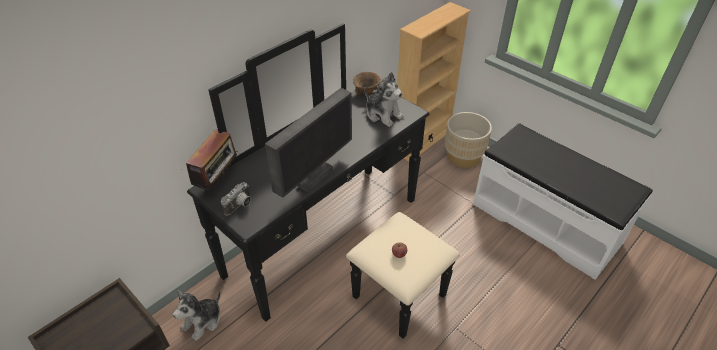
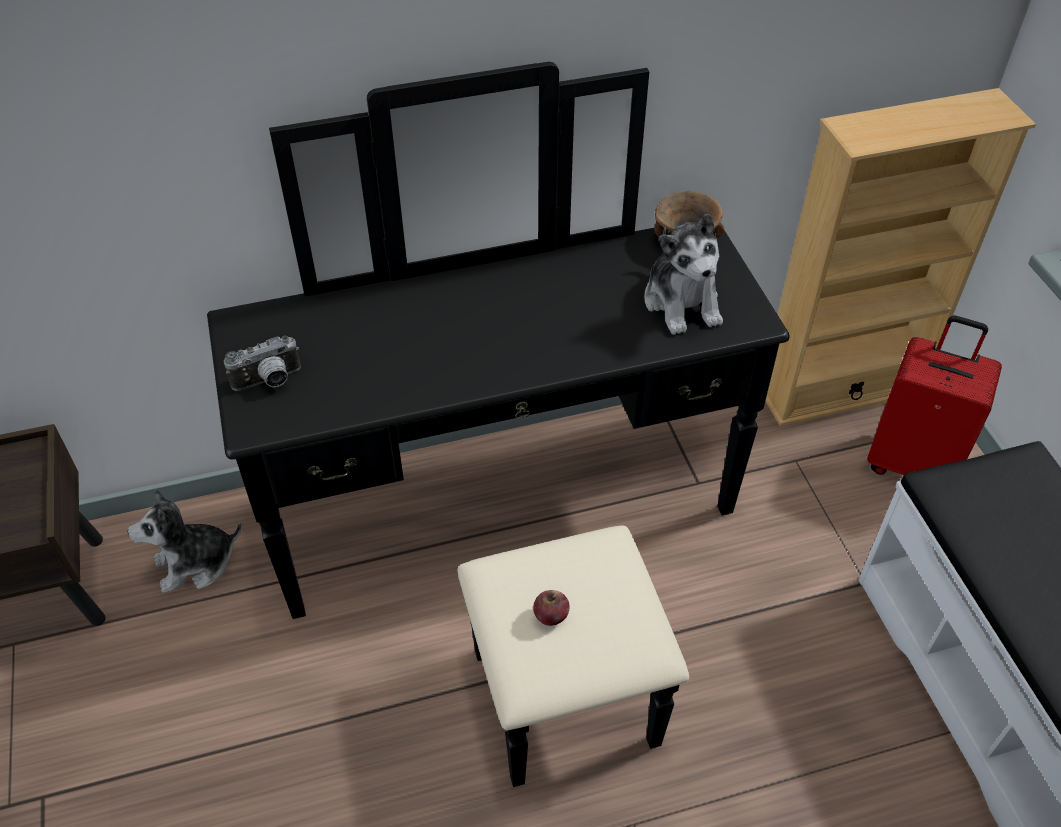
camera: 30 degrees right, 5 degrees up
(218, 180) = (270, 316): radio -> none
(314, 177) = (440, 382): monitor -> none
(463, 156) = (912, 463): beige planter -> red suitcase

